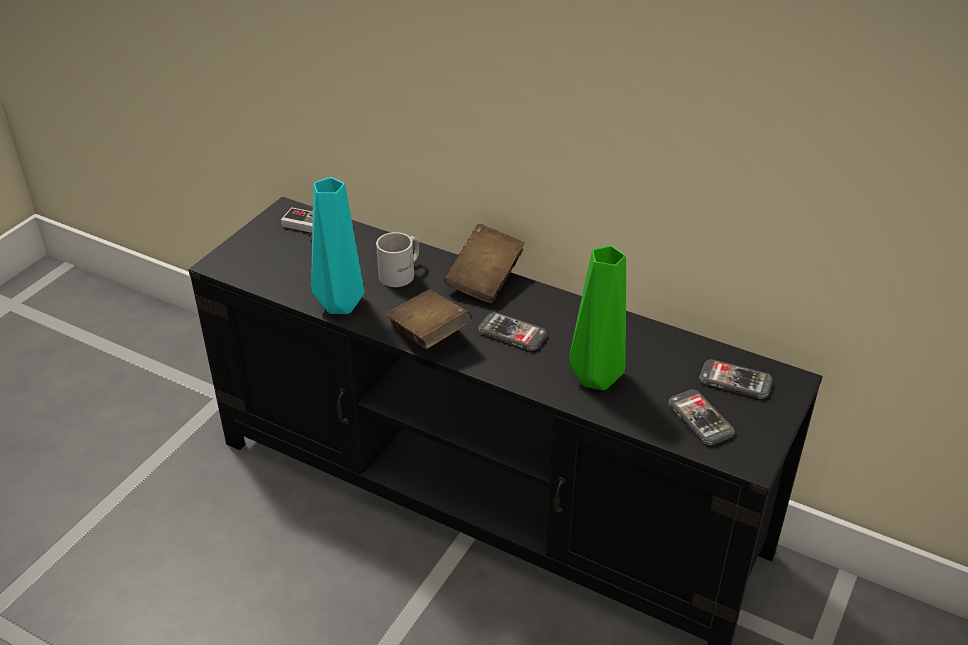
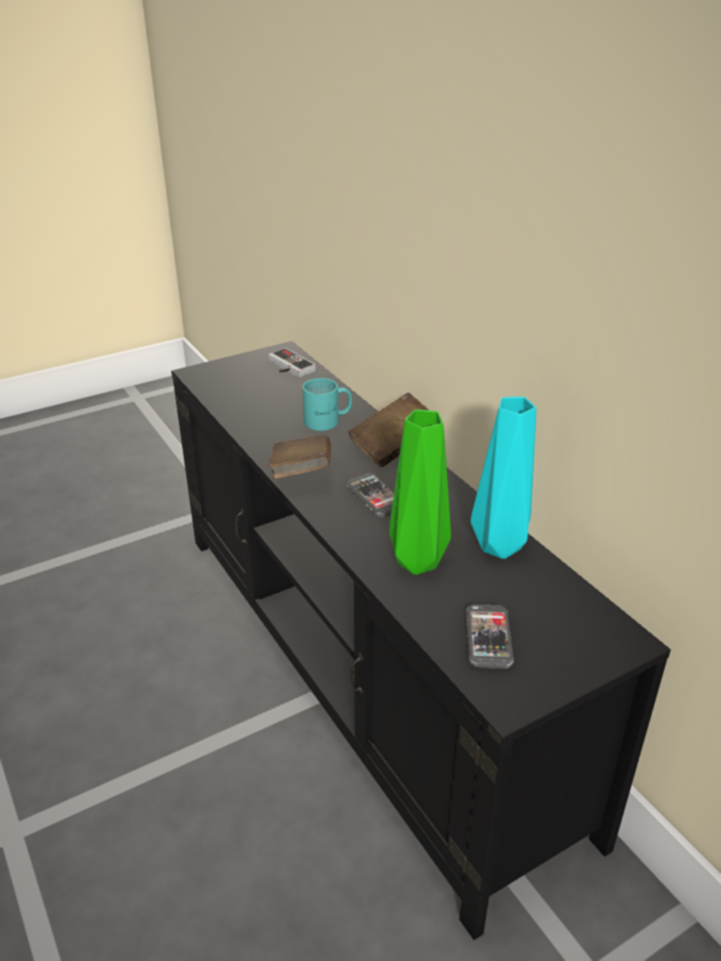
camera: 30 degrees right, 5 degrees down
(340, 306) = (253, 430): turquoise vase -> turquoise vase (498, 548)
(402, 273) = (328, 421): white mug -> turquoise mug
(735, 381) = (561, 617): phone -> none

